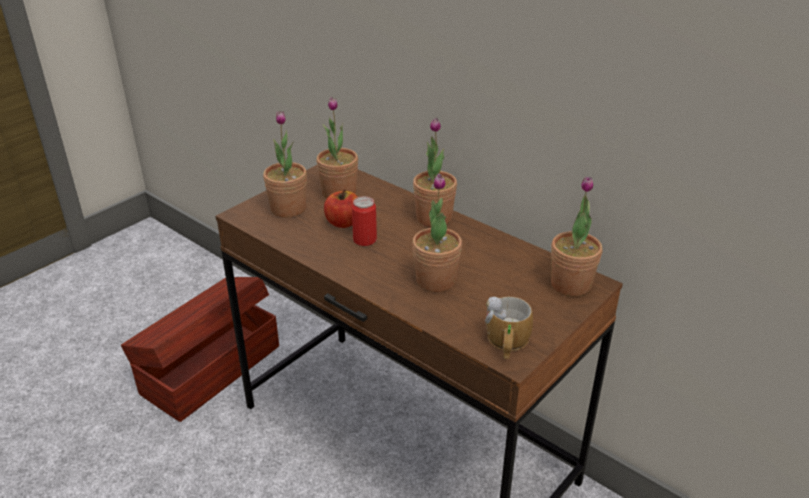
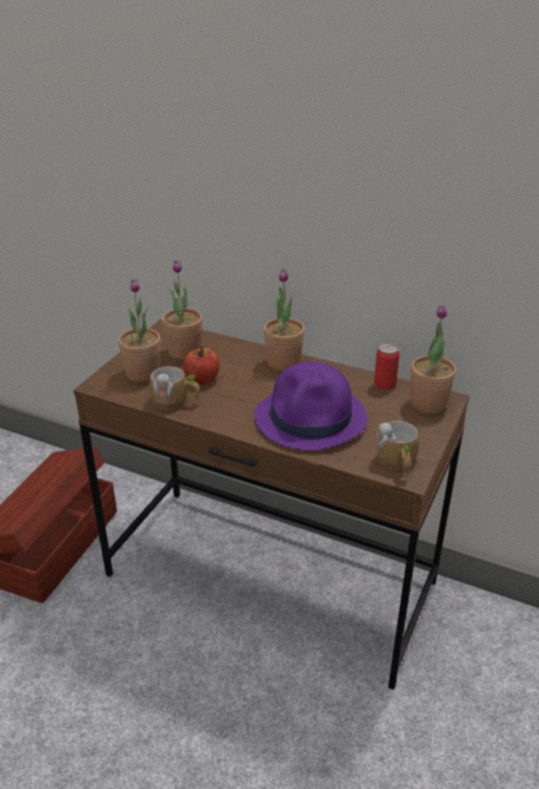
camera: 15 degrees left, 0 degrees up
(307, 241) = (176, 401): none -> mug
(365, 240) = (230, 391): can -> can (384, 384)
(436, 280) = (311, 418): potted plant -> purple hat

